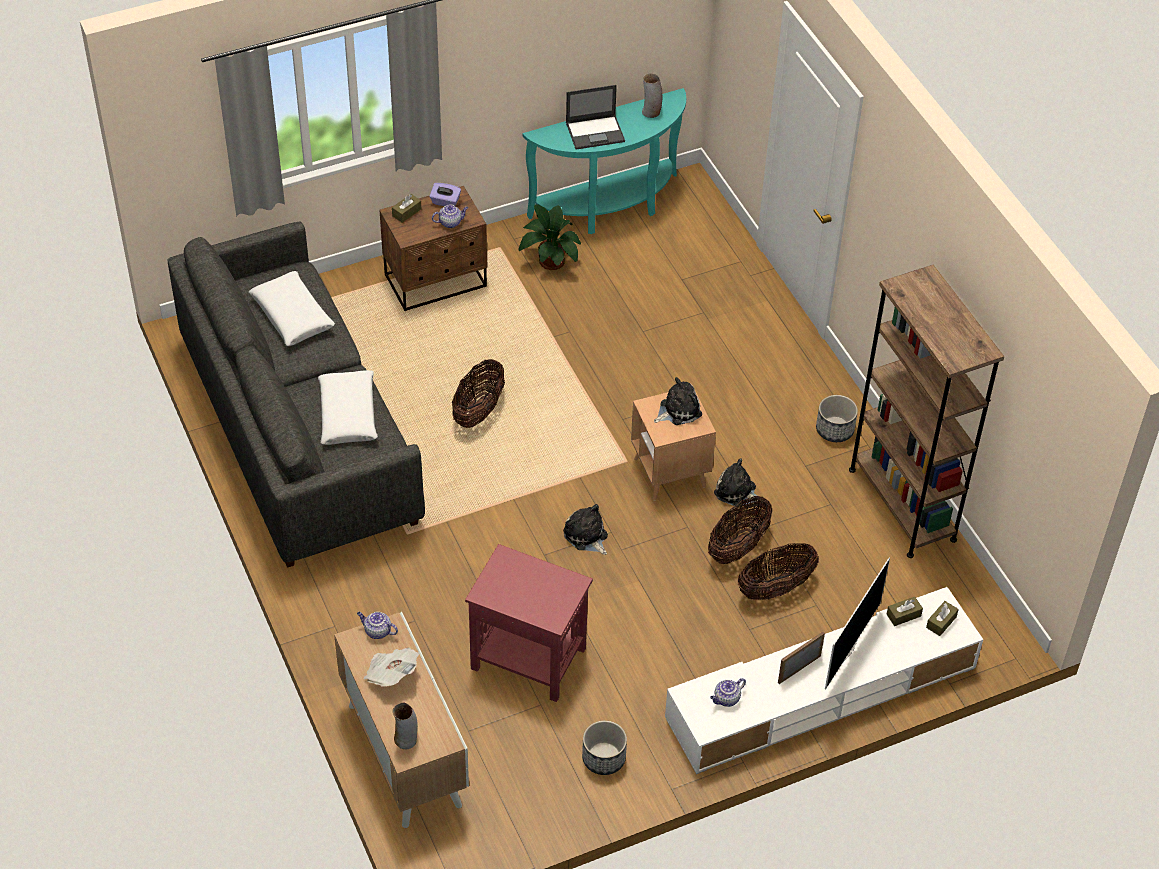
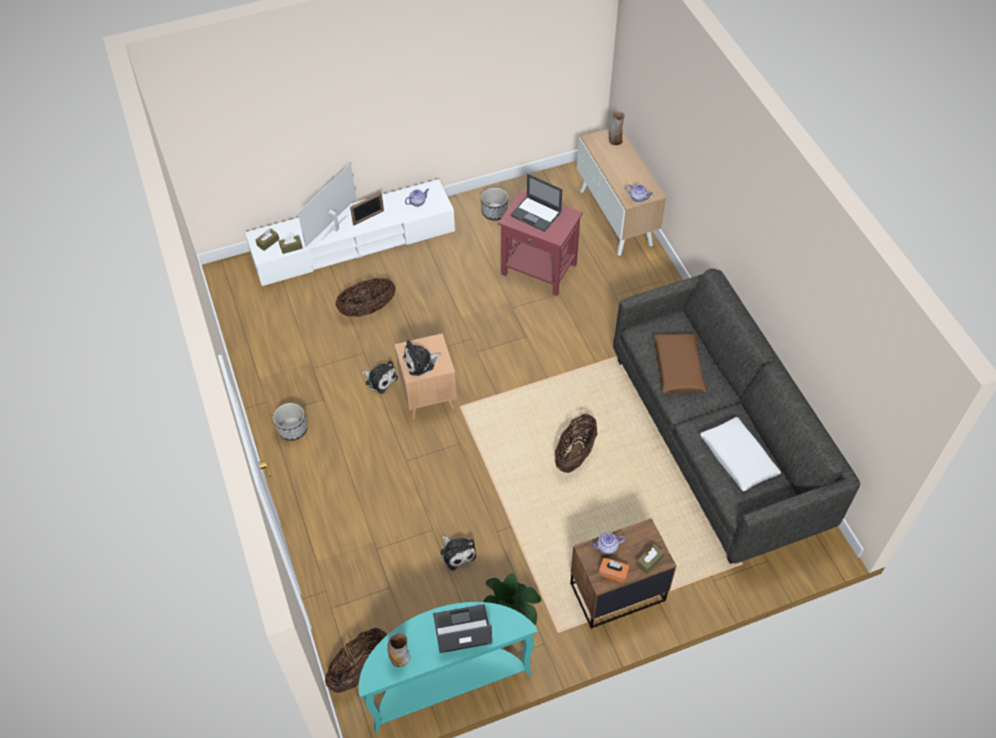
camera: 175 degrees left, 5 degrees up
(348, 414) = (677, 368): white pillow -> brown pillow
(391, 674) = (627, 174): newspaper -> none
(445, 202) = (613, 573): purple tissue box -> orange tissue box
(535, 593) = (536, 214): none -> laptop
(586, 536) = (495, 349): plush toy -> plush toy (457, 553)
(738, 547) = (387, 338): basket -> basket (359, 669)
(902, 504) = (260, 366): brown bookcase -> none

